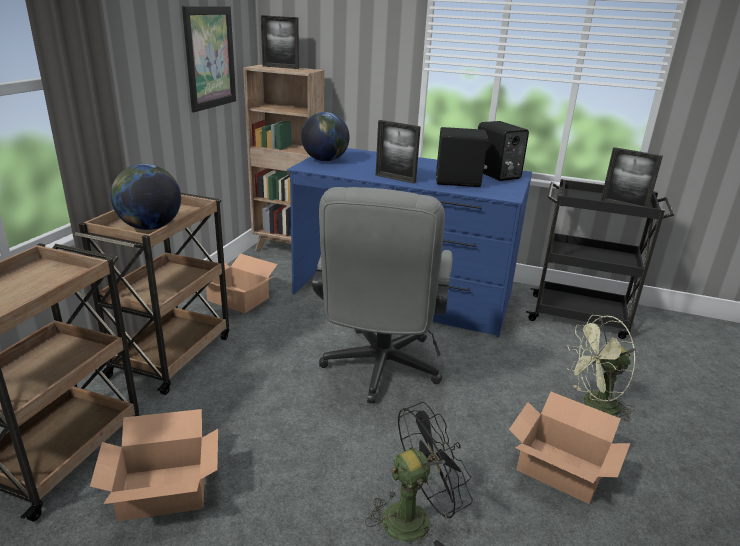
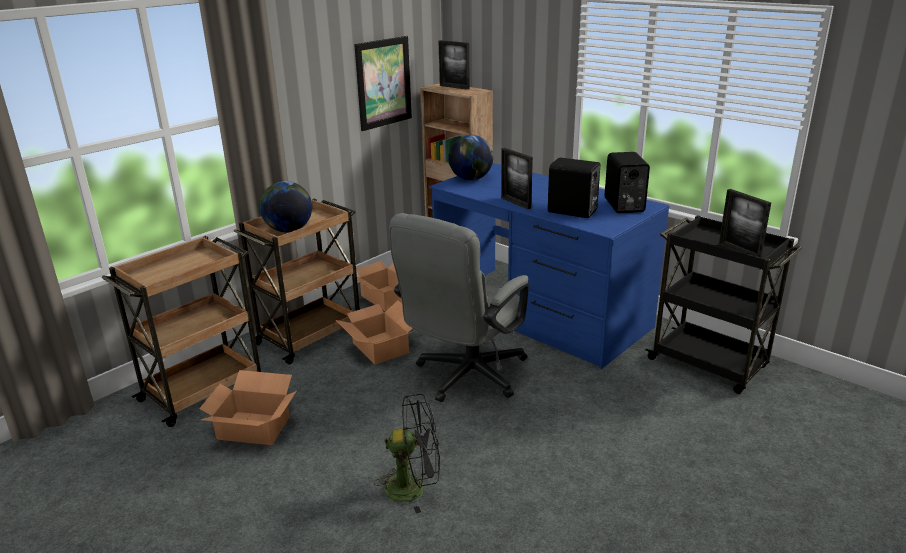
camera: 25 degrees right, 0 degrees up
(559, 468) = (563, 485): cardboard box -> cardboard box (381, 347)
(594, 406) = (644, 446): green fan -> none

